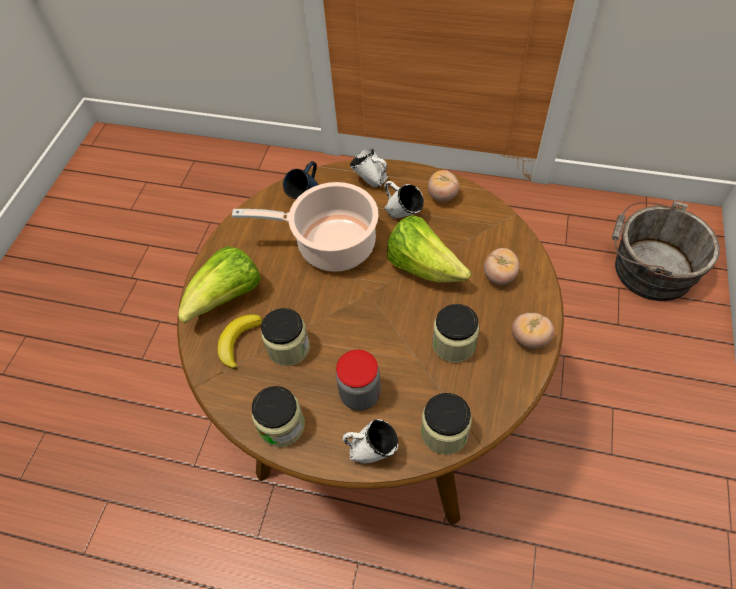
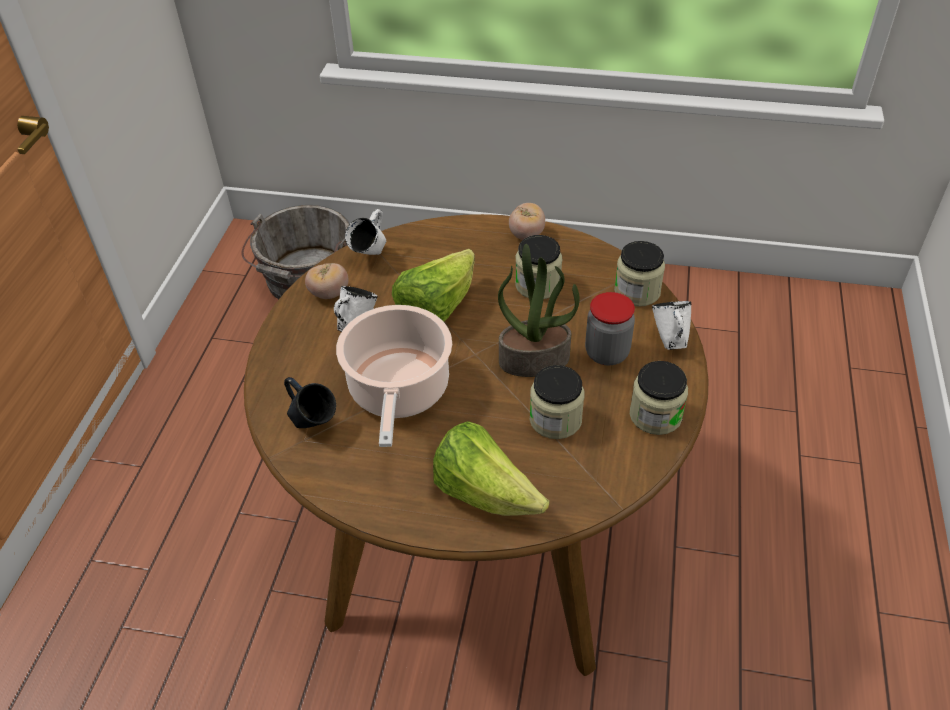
camera: 95 degrees left, 10 degrees down
(238, 341) = (551, 471): banana -> none
(357, 336) = (534, 359): none -> potted plant
(370, 182) = (293, 359): white mug -> white mug (371, 256)
(499, 276) = (450, 252): tomato -> none

